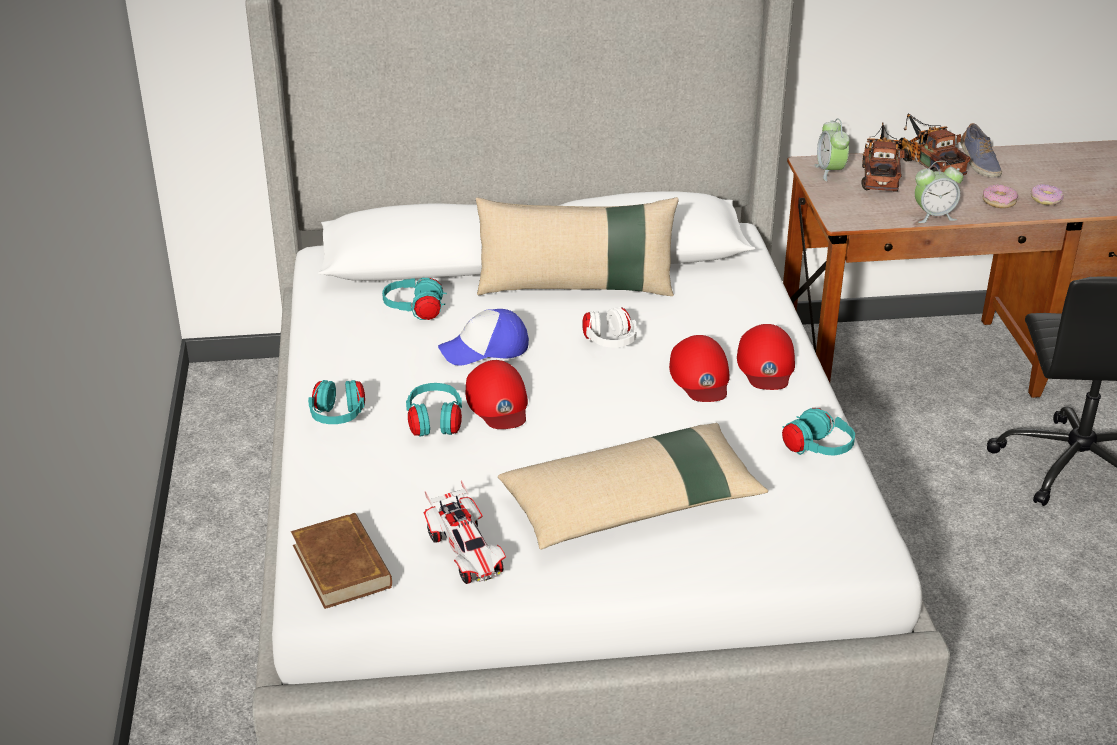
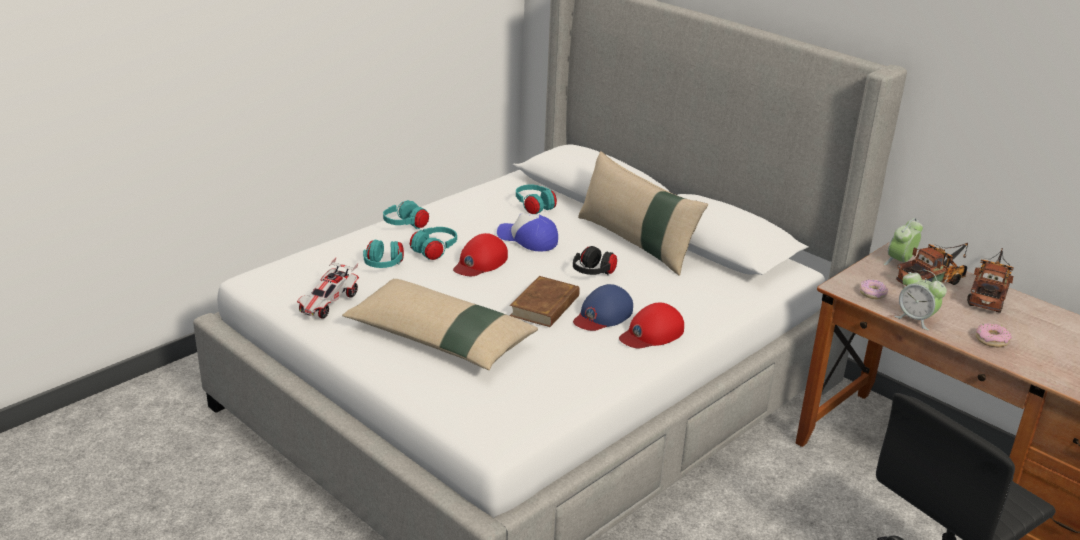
camera: 50 degrees right, 5 degrees down
(342, 565) = (280, 274): brown book -> brown book (545, 306)
(609, 344) = (593, 274): white headphones -> black headphones
(700, 377) = (602, 315): red cap -> blue cap
(817, 450) = (582, 383): turquoise headphones -> turquoise headphones (383, 267)
(978, 163) = (1034, 314): shoe -> none
(1046, 199) = (1037, 359): donut -> donut (872, 293)

